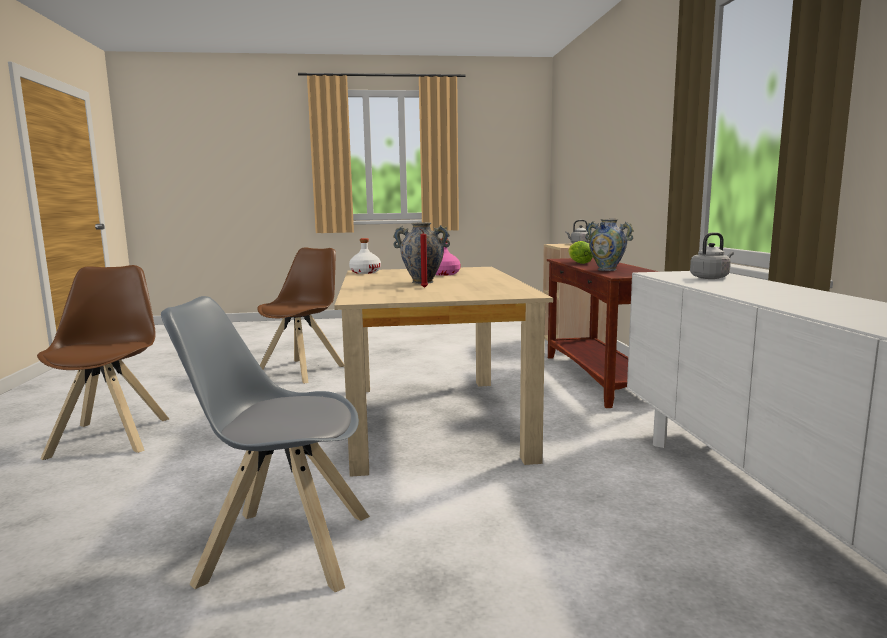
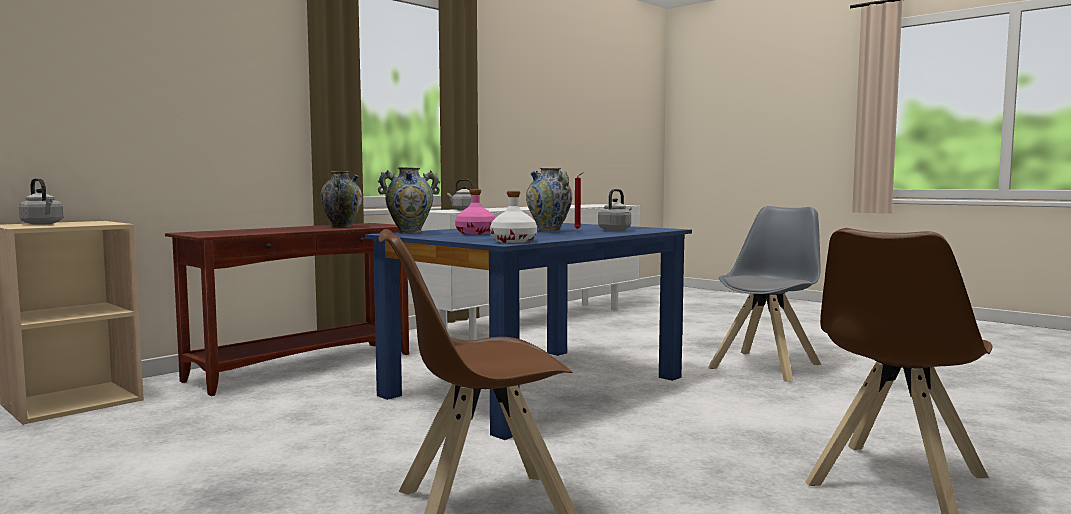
camera: 130 degrees left, 5 degrees down
(282, 548) = (766, 366): grey chair -> grey chair turned 105 degrees counterclockwise
(389, 291) = (615, 230): none -> grey kettle
(435, 420) = (535, 385): beige dining table -> blue dining table
(484, 269) = (410, 232): none -> vase
(578, 263) = (268, 231): lettuce -> none

